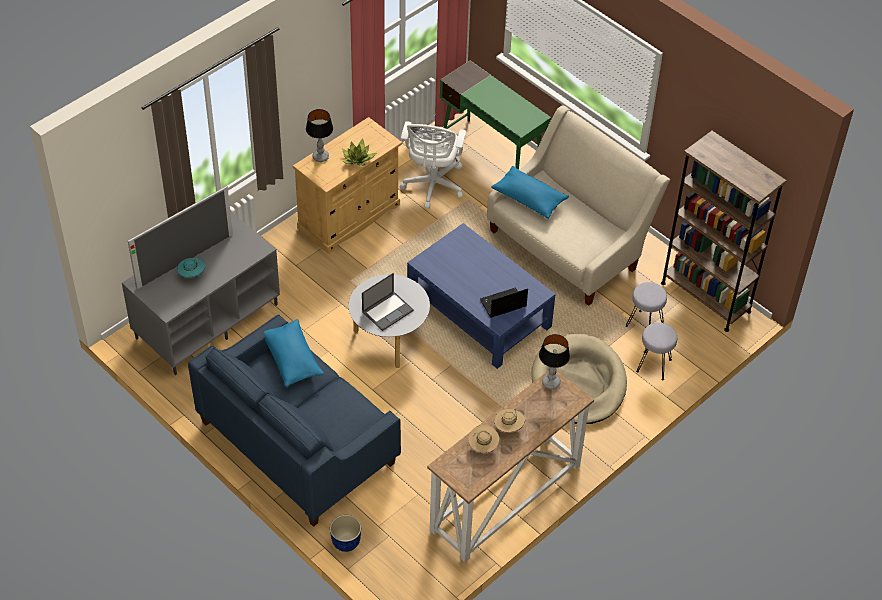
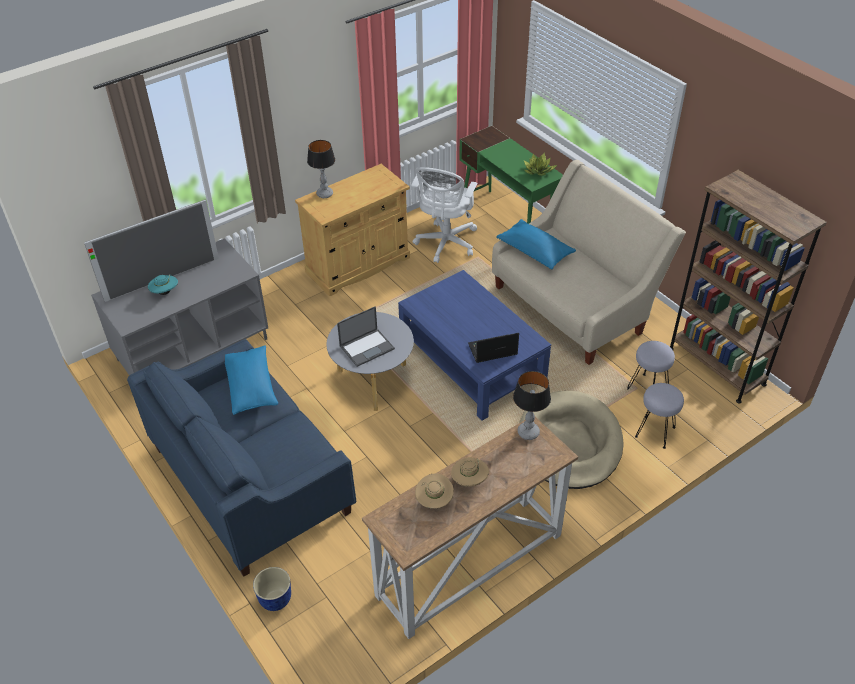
camera: 10 degrees right, 5 degrees down
(358, 159) = (361, 198): potted plant -> potted plant (538, 171)

